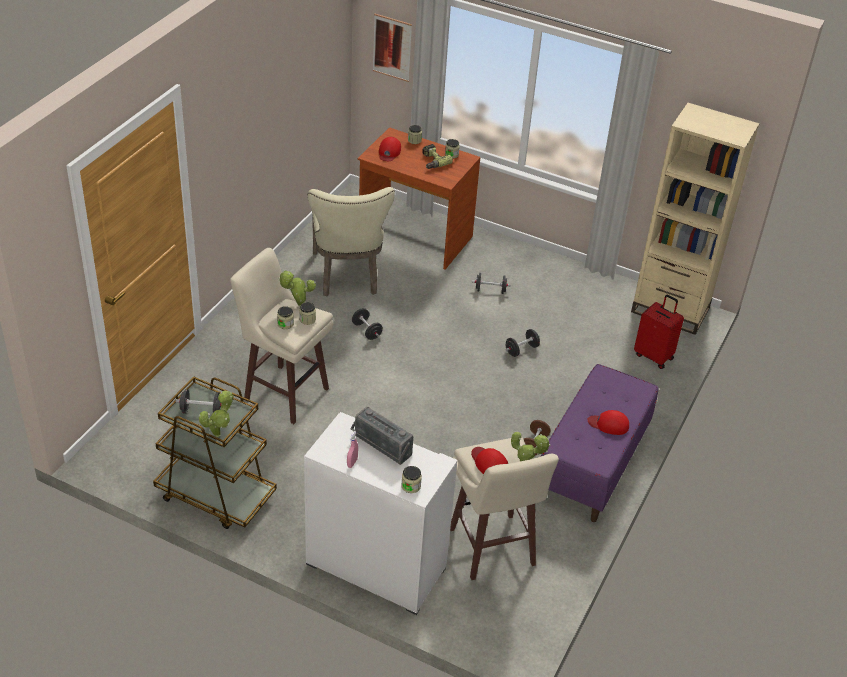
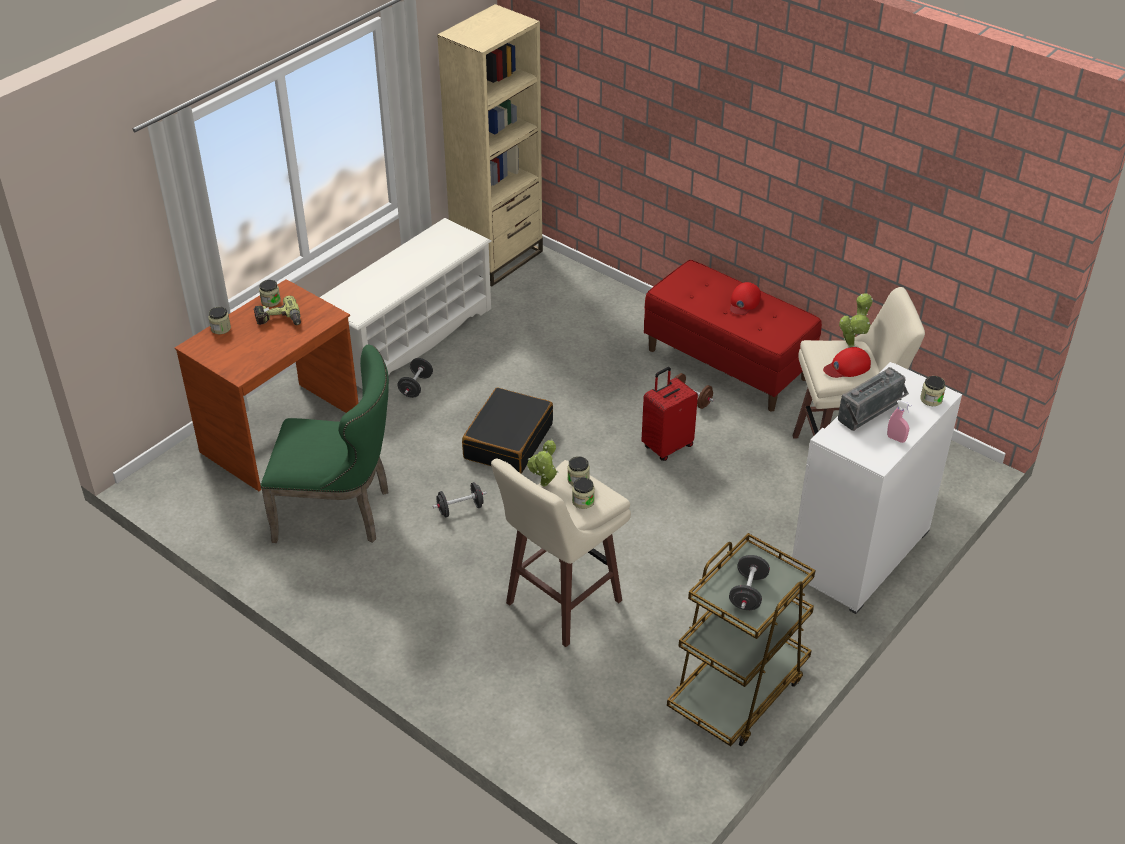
camera: 75 degrees left, 0 degrees up
(219, 433) = (790, 579): potted plant -> none
(348, 276) = (340, 512): beige chair -> green chair
(389, 152) = (239, 355): red cap -> none
(392, 47) = (120, 250): picture -> none
(446, 345) = (508, 441): none -> black suitcase
(521, 350) = (533, 381): black dumbbell -> none
(545, 279) = (410, 338): none -> white shoe rack
(592, 465) = (727, 364): purple bench -> red bench
(654, 356) = (569, 286): red suitcase -> red suitcase (667, 446)

